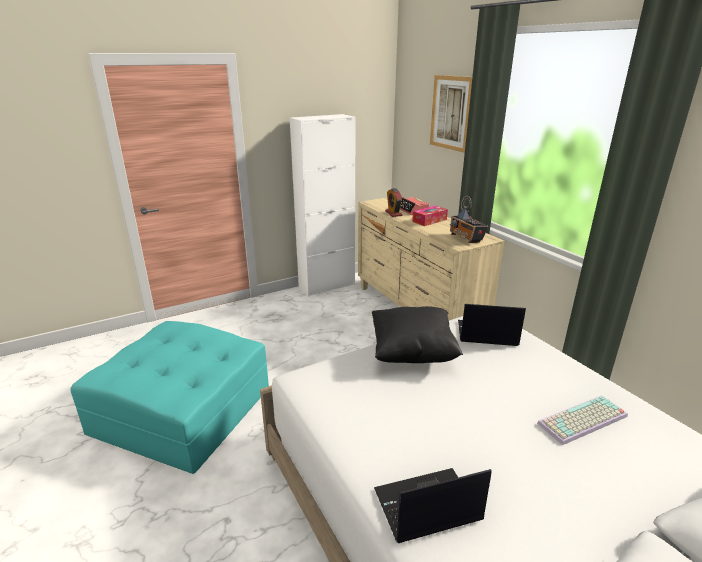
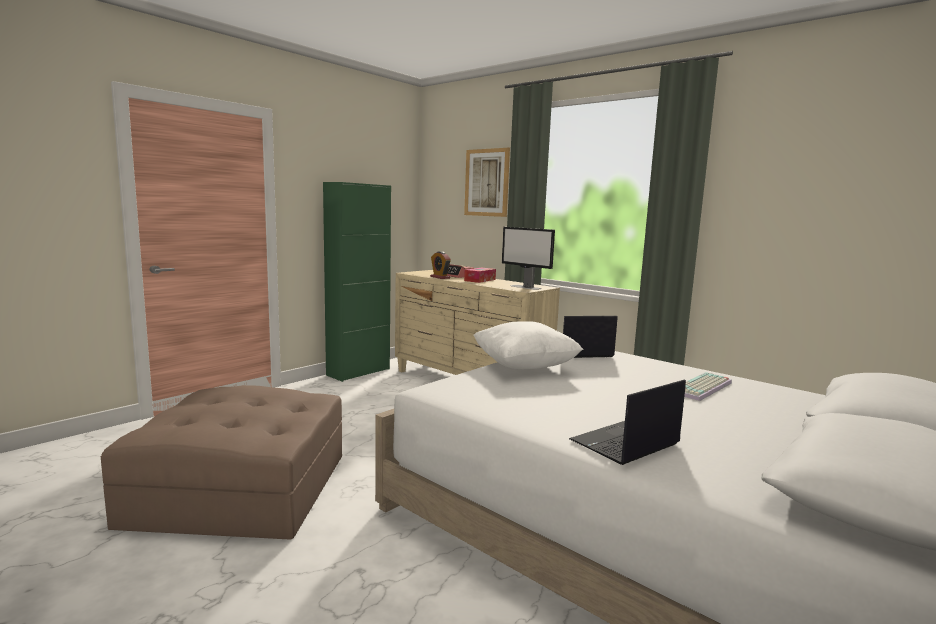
camera: 20 degrees left, 15 degrees down
(182, 410) = (240, 488): turquoise ottoman -> brown ottoman
(326, 286) = (358, 372): white cabinet -> green cabinet
(412, 353) = (524, 367): black pillow -> white pillow
(466, 239) = (525, 287): radio -> monitor

